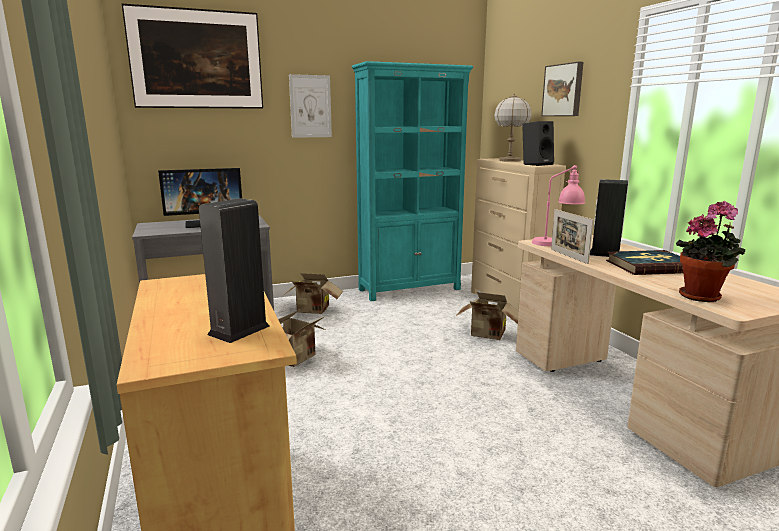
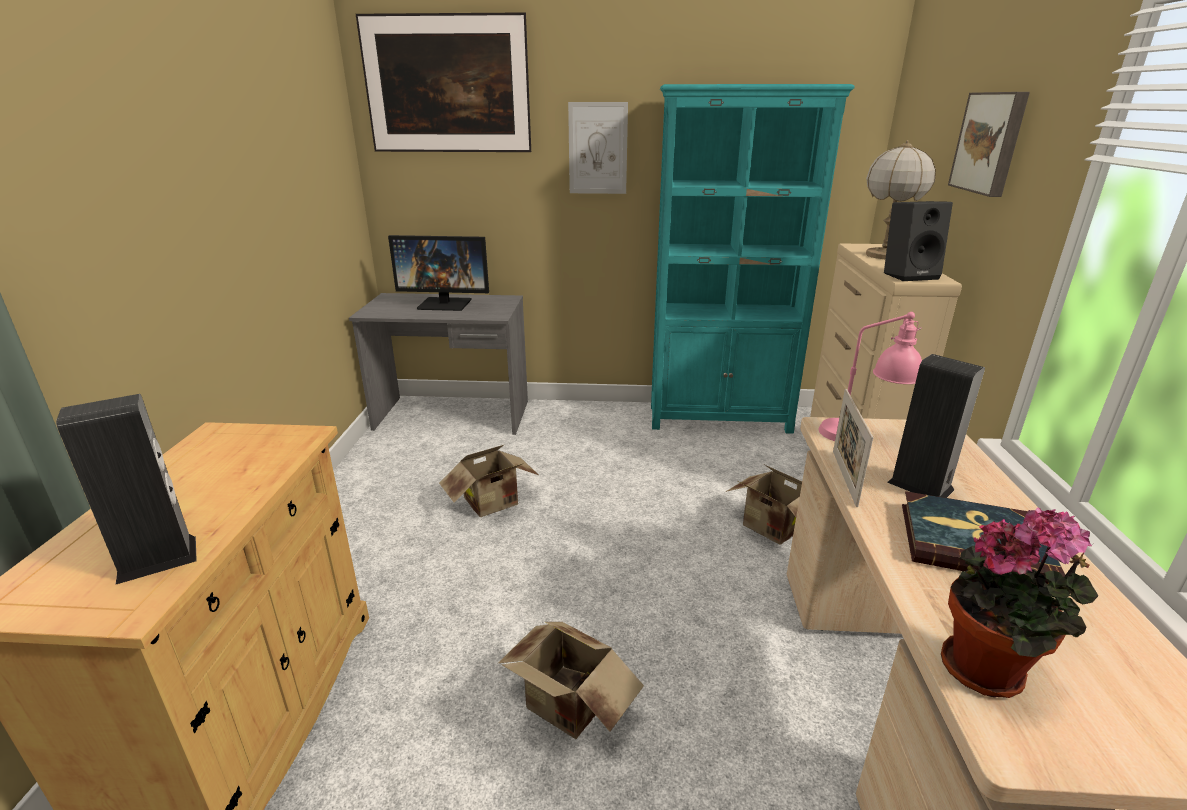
camera: 25 degrees right, 10 degrees up
(313, 311) = (569, 430): cardboard box -> cardboard box (567, 709)

